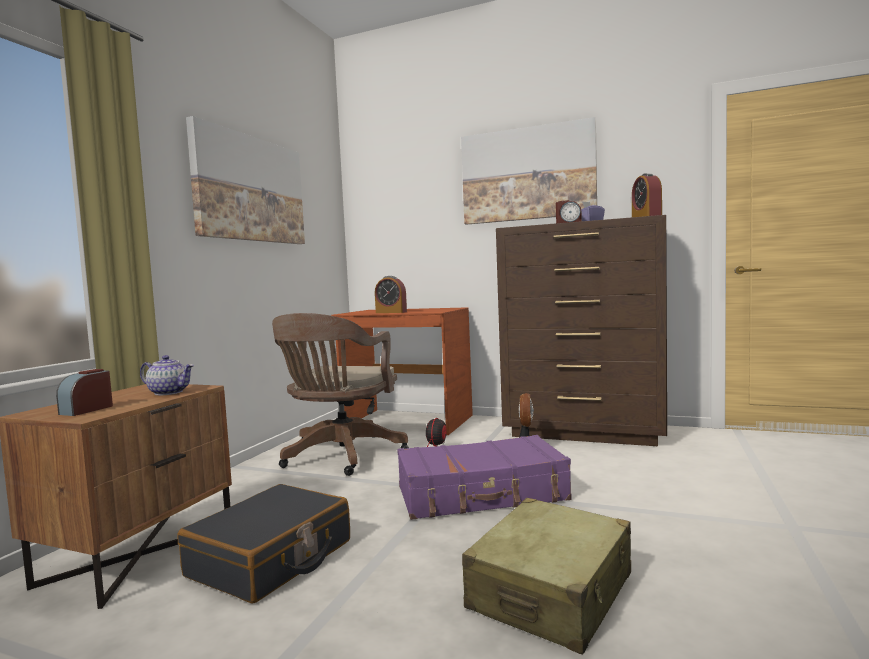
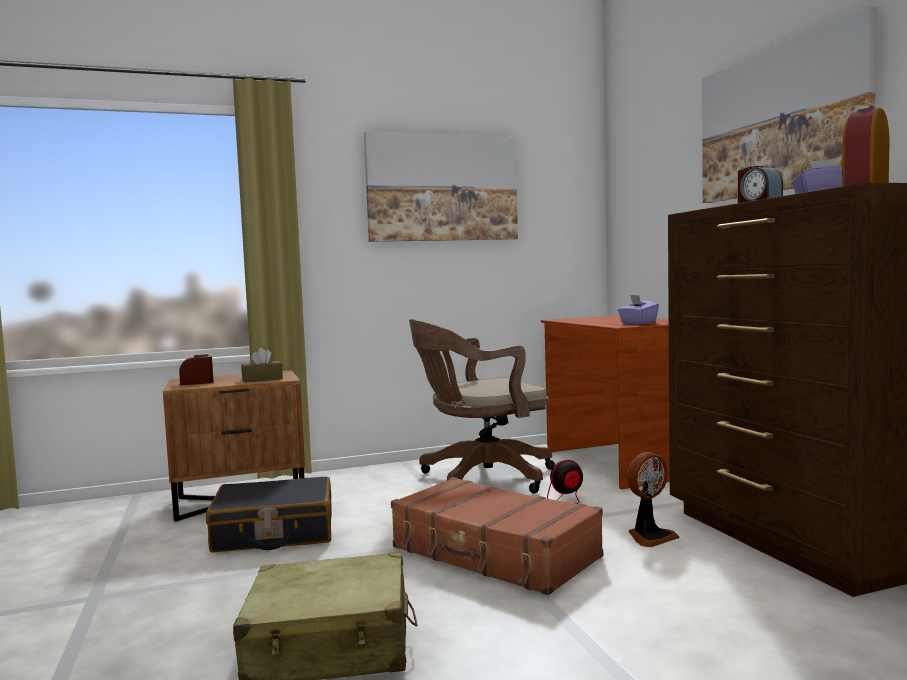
camera: 50 degrees right, 0 degrees up
(169, 392) = (262, 379): teapot -> brown tissue box
(391, 312) = (586, 322): alarm clock -> none
(435, 310) = (637, 323): none -> purple tissue box
(482, 494) = (494, 553): purple suitcase -> brown suitcase

